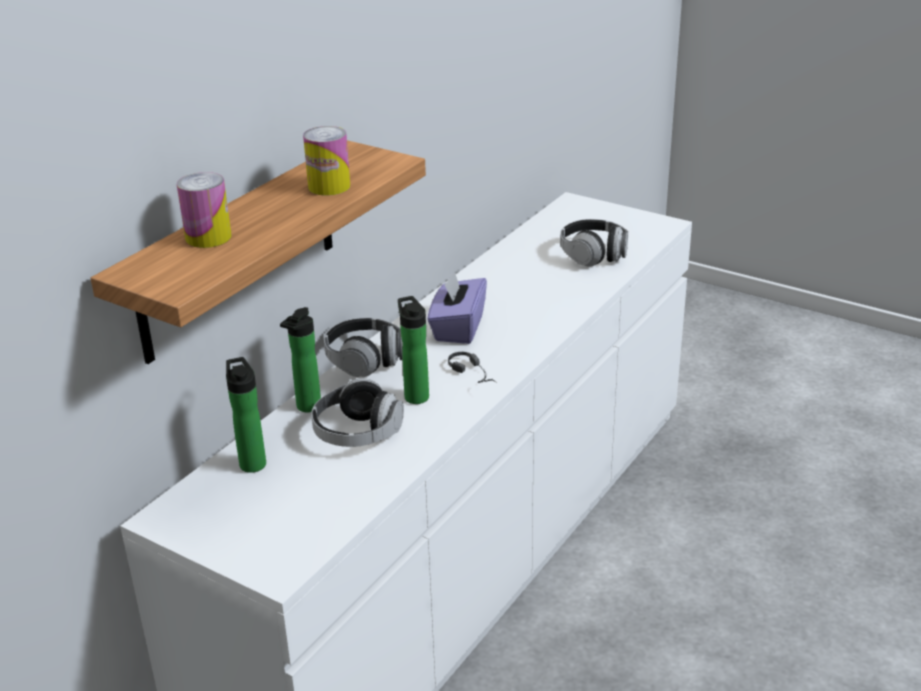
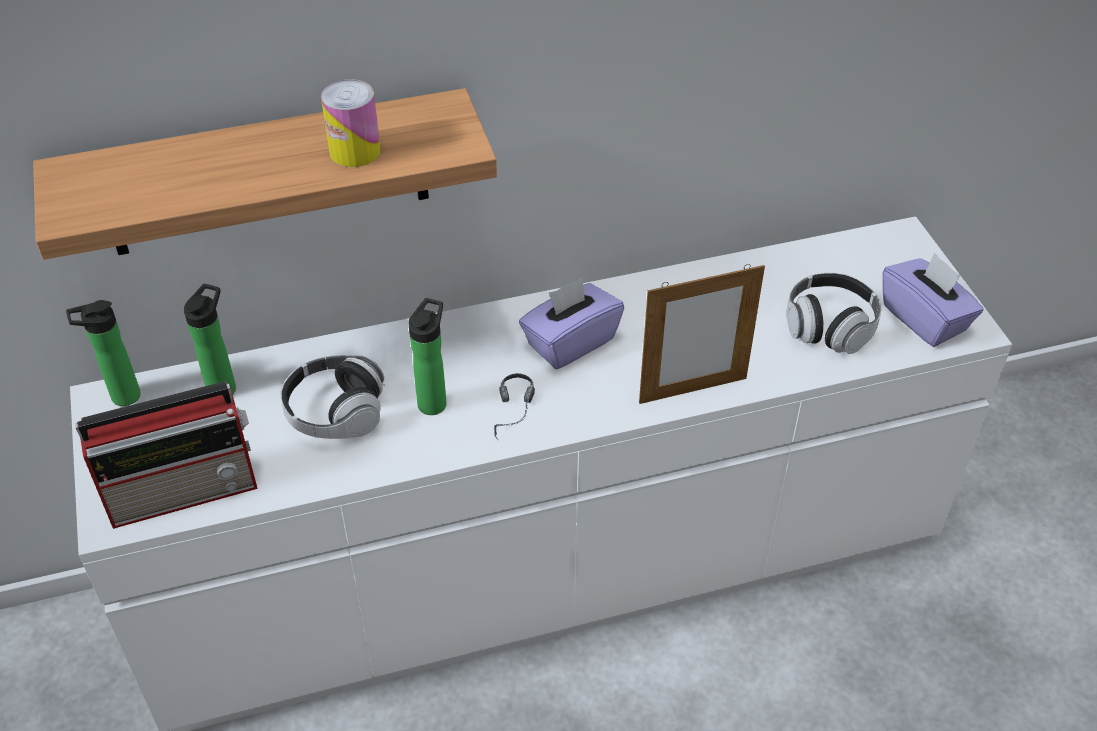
camera: 40 degrees right, 15 degrees up
(208, 237) = (172, 163): can -> none
(306, 408) = (332, 354): bottle -> bottle (121, 397)
(311, 525) = (186, 489): none -> radio
(365, 360) = (442, 329): headphones -> none
(563, 315) = (693, 390): none -> picture frame
(636, 230) = (924, 319): none -> purple tissue box

